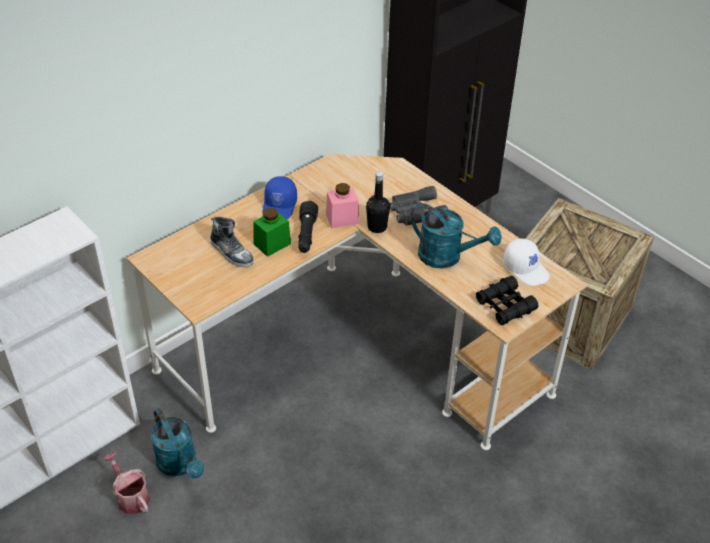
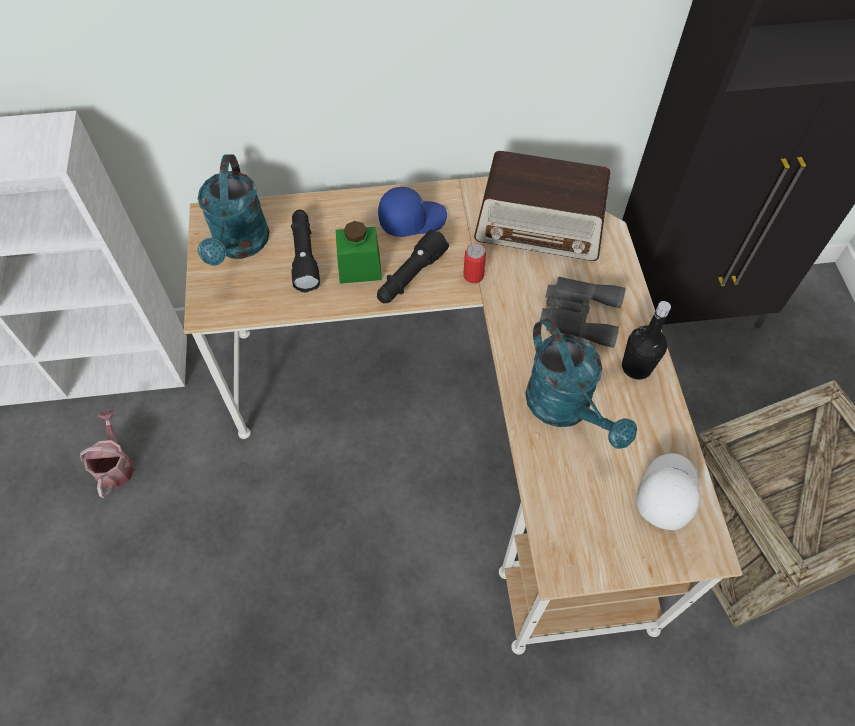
camera: 35 degrees right, 15 degrees up
(180, 465) = (185, 458): turquoise watering can -> turquoise watering can (240, 245)
(232, 252) = (304, 256): shoe -> black flashlight
(280, 206) = (412, 219): blue cap -> blue cap turned 150 degrees counterclockwise
(342, 218) = (473, 275): pink jar -> can
(358, 179) = (540, 227): none -> radio
(377, 227) = (507, 311): black bottle -> black bottle (636, 367)
(505, 306) = (586, 537): black binoculars -> none
(526, 269) = (666, 492): white cap -> white cap turned 150 degrees counterclockwise

